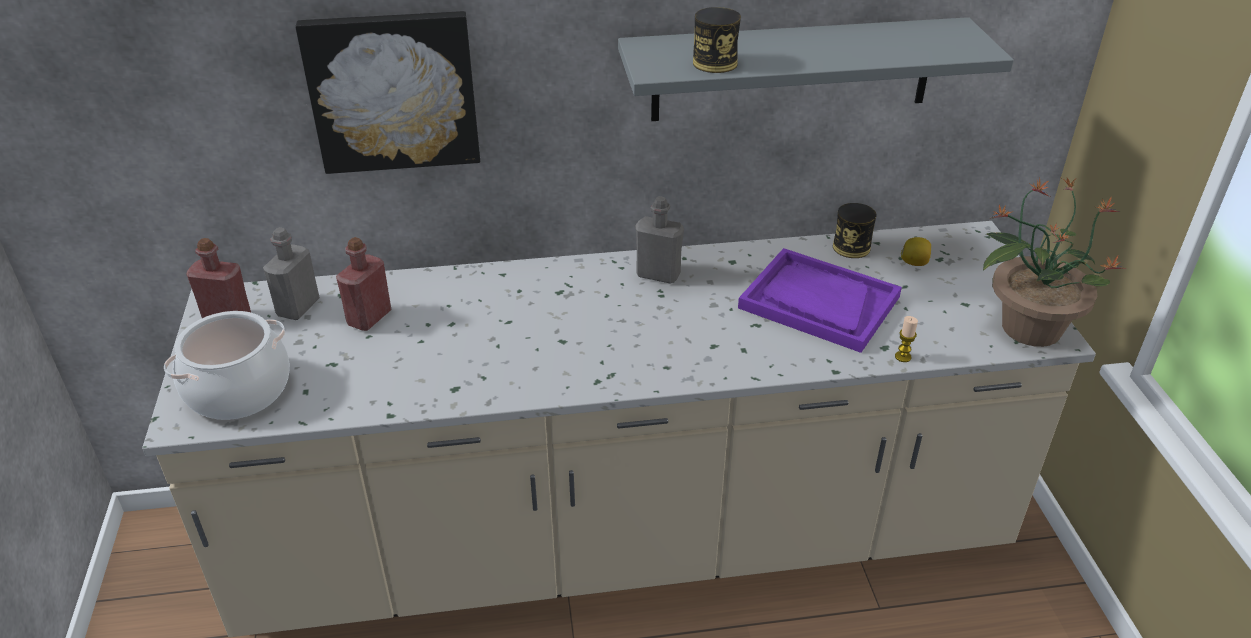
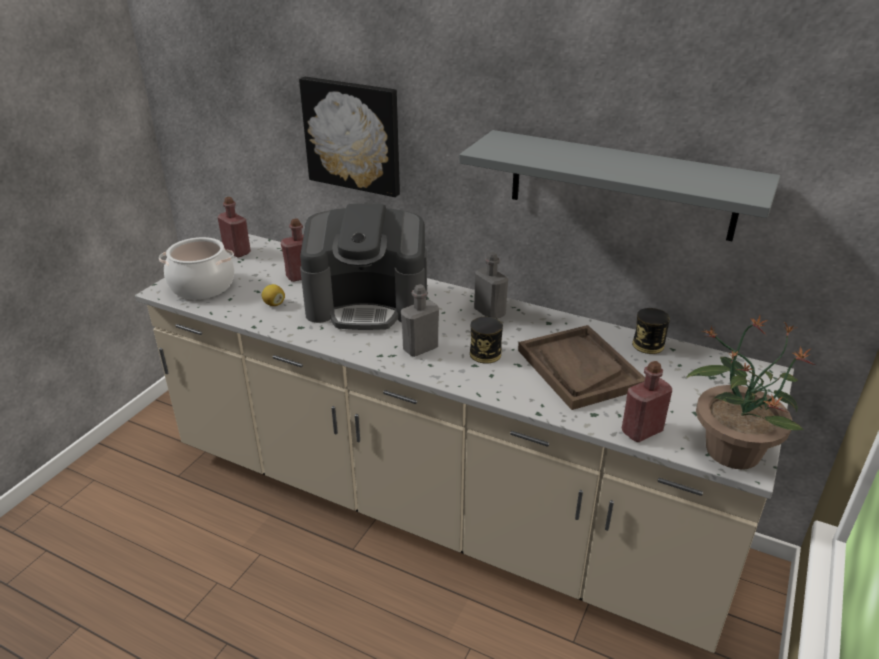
camera: 35 degrees right, 5 degrees down
(298, 307) = (274, 258): grey bottle -> grey bottle (420, 348)
(505, 321) = (368, 304): none -> coffee machine
(715, 63) = (529, 155): can -> can (485, 354)
(818, 302) = (579, 368): purple tray -> brown tray
(903, 357) = (600, 425): candle -> none
(914, 263) = (687, 372): lemon -> lemon (274, 304)
(942, 345) = (641, 431): none -> red bottle

